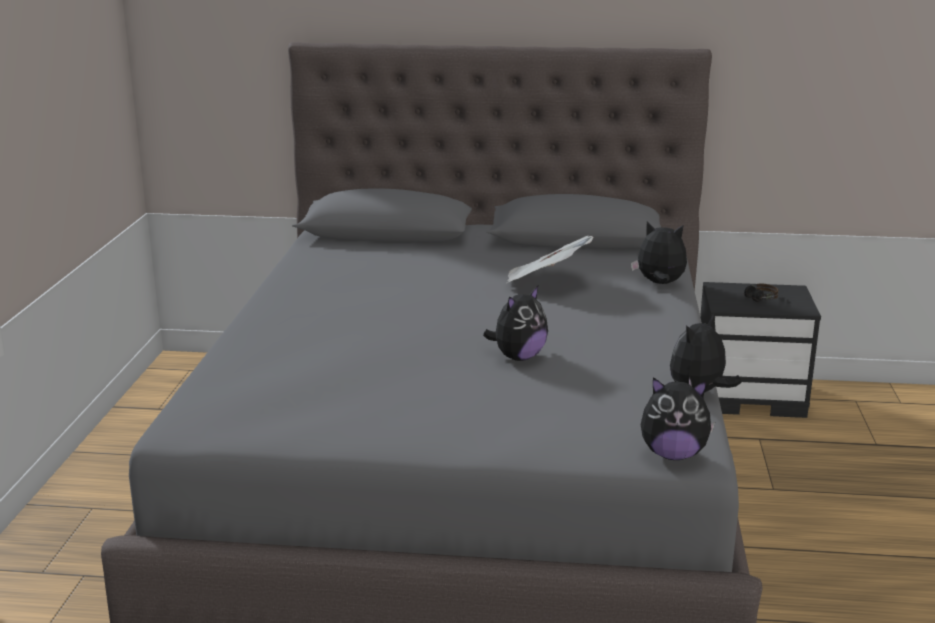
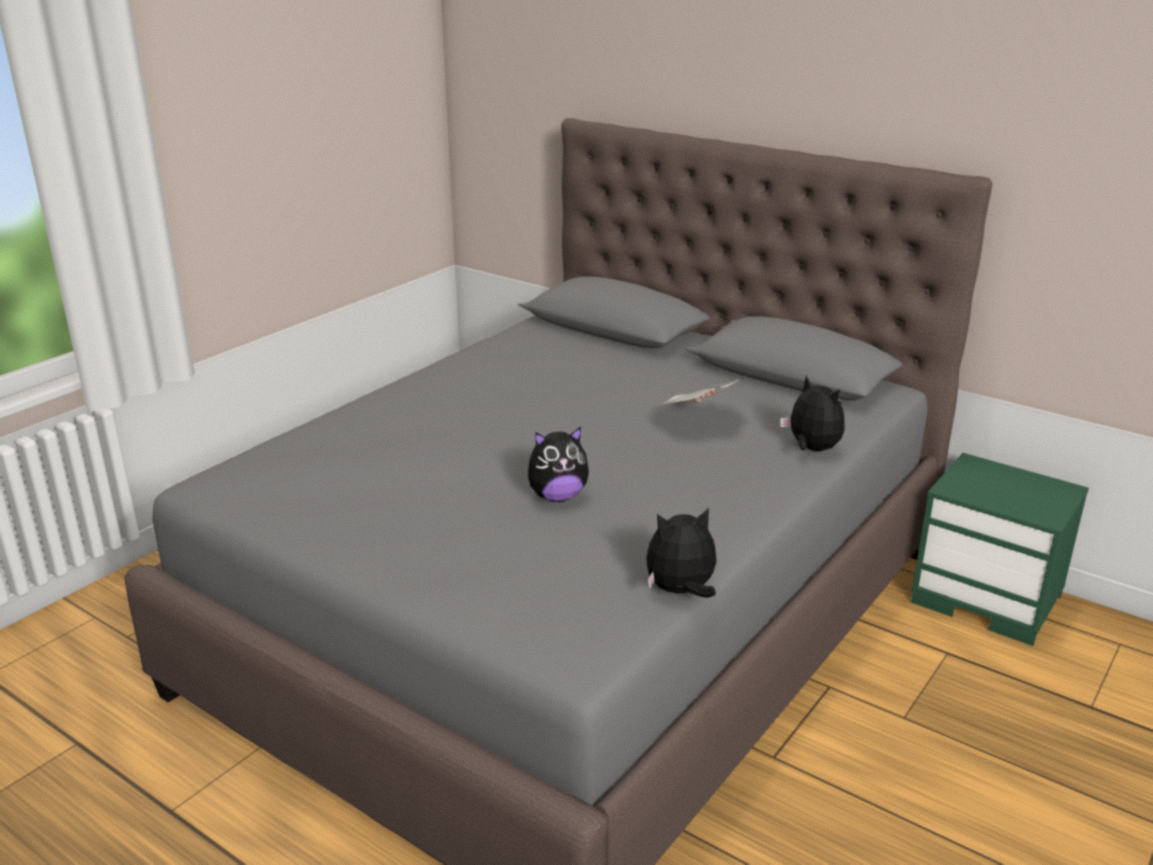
camera: 30 degrees right, 5 degrees up
(673, 454) = (560, 654): plush toy -> none
(750, 396) = (988, 599): black nightstand -> green nightstand
(755, 300) = (1000, 490): headphones -> none

